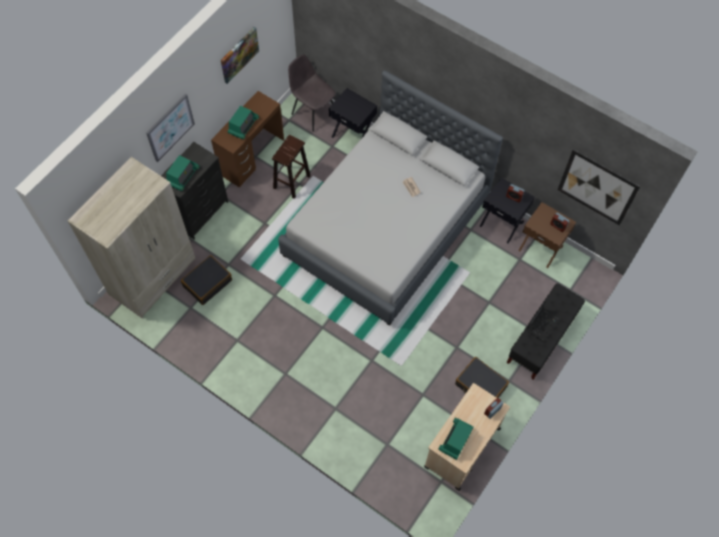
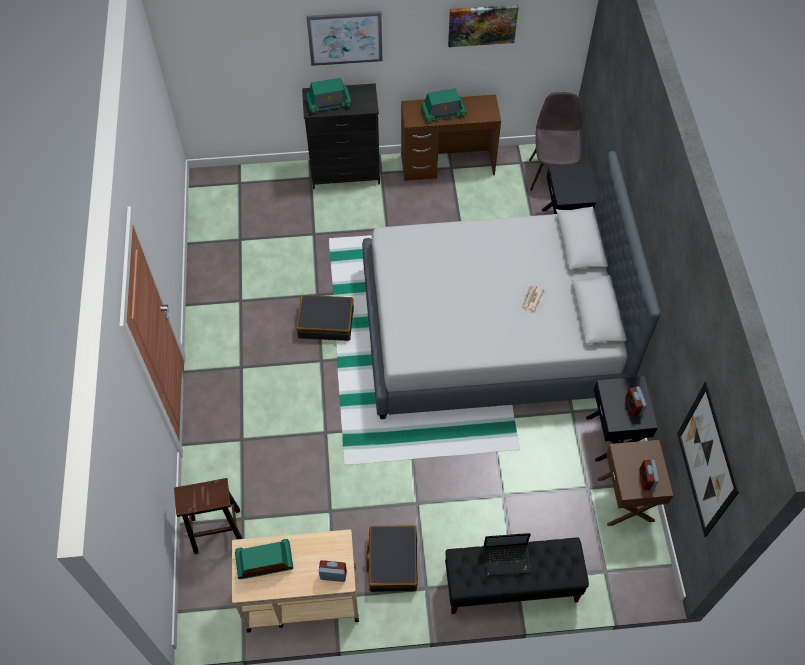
camera: 50 degrees right, 5 degrees down
(153, 277) = (244, 189): beige wardrobe -> none
(207, 283) = (278, 232): black suitcase -> black suitcase (326, 322)
(291, 182) = (454, 216): brown stool -> brown stool (216, 531)

